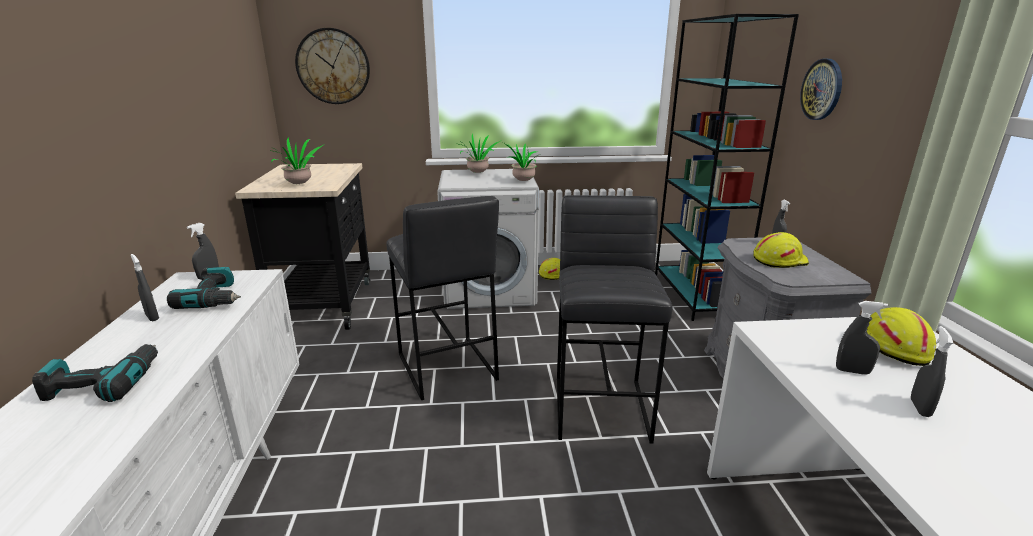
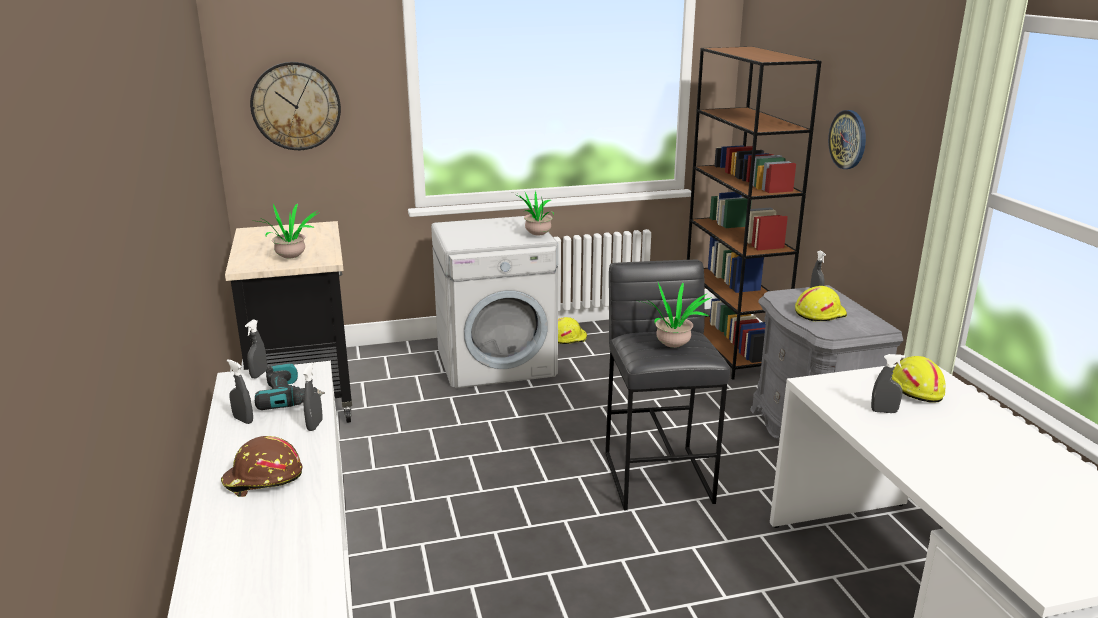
camera: 10 degrees left, 0 degrees up
(104, 383) = (263, 480): power drill -> brown hard hat
(447, 368) = (483, 453): grey stool -> none
(478, 173) = (479, 225): potted plant -> potted plant (672, 345)
(695, 295) = (731, 350): turquoise bookcase -> brown bookcase
(920, 408) = (931, 434): grey spray bottle -> grey spray bottle (315, 425)

